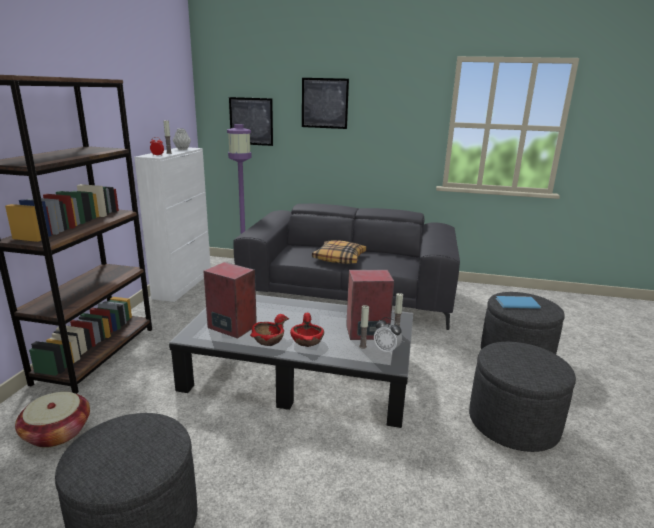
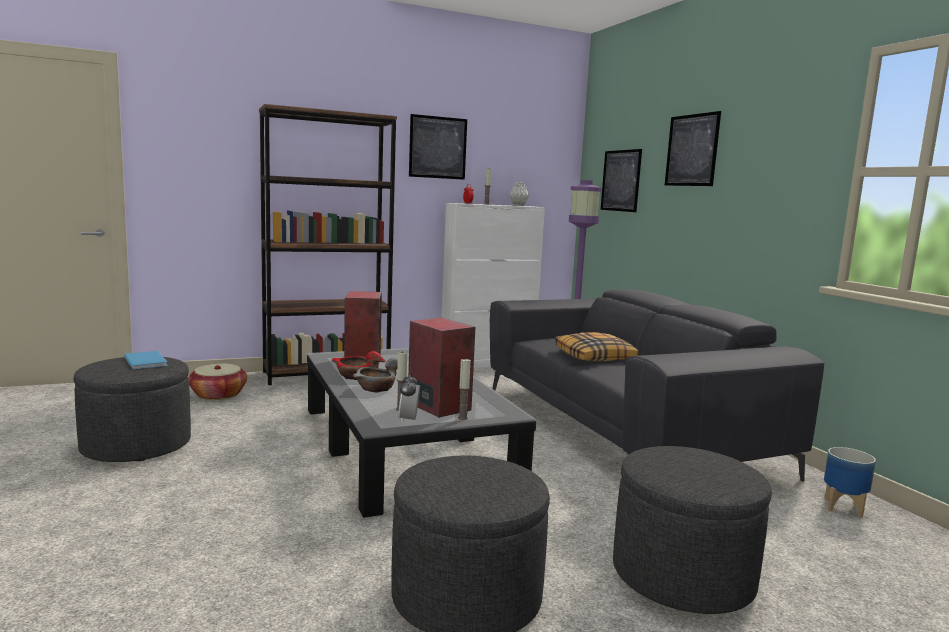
camera: 55 degrees right, 10 degrees down
(117, 103) = (438, 147): none -> picture
(307, 341) = (376, 388): red bowl -> grey bowl
(475, 293) = (843, 508): none -> planter
(516, 303) = (679, 460): blue book -> blue book (146, 361)

